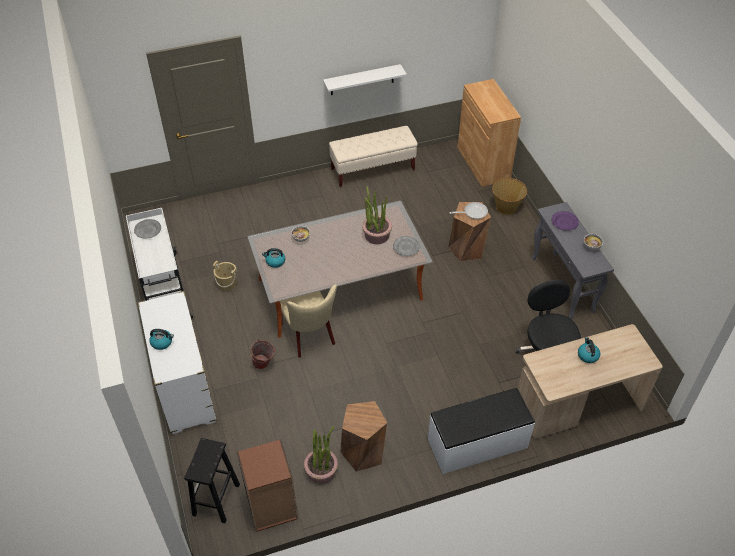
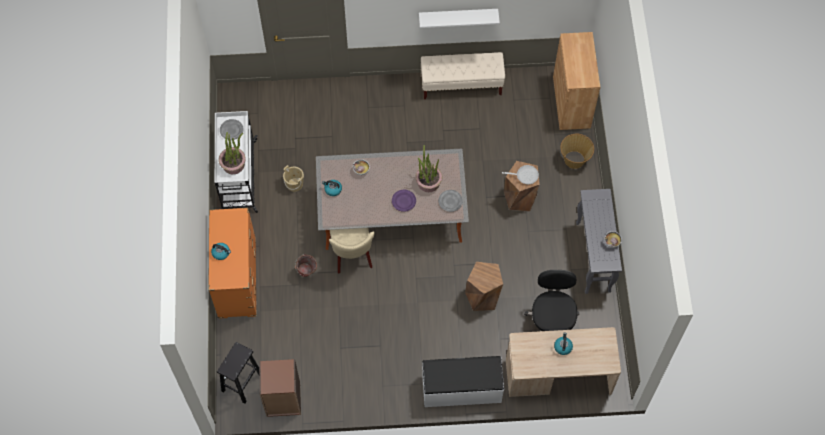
camera: 15 degrees right, 15 degrees up
(184, 388) = (237, 279): white dresser -> orange dresser
(321, 470) = (329, 380): potted plant -> potted plant (233, 164)
(363, 452) = (367, 372): brown stool -> brown stool (482, 296)
(564, 222) = (599, 210): purple plate -> purple plate (404, 201)

